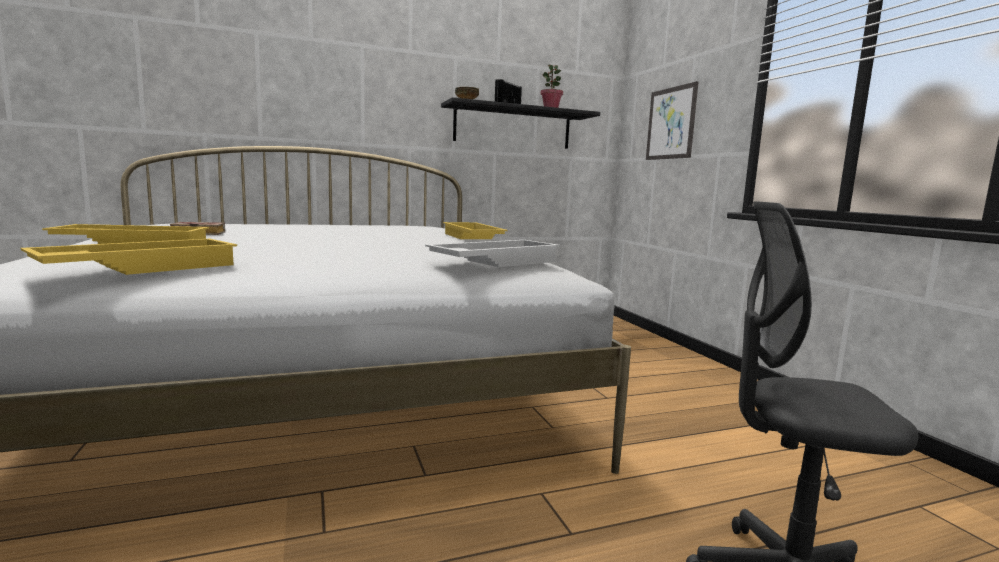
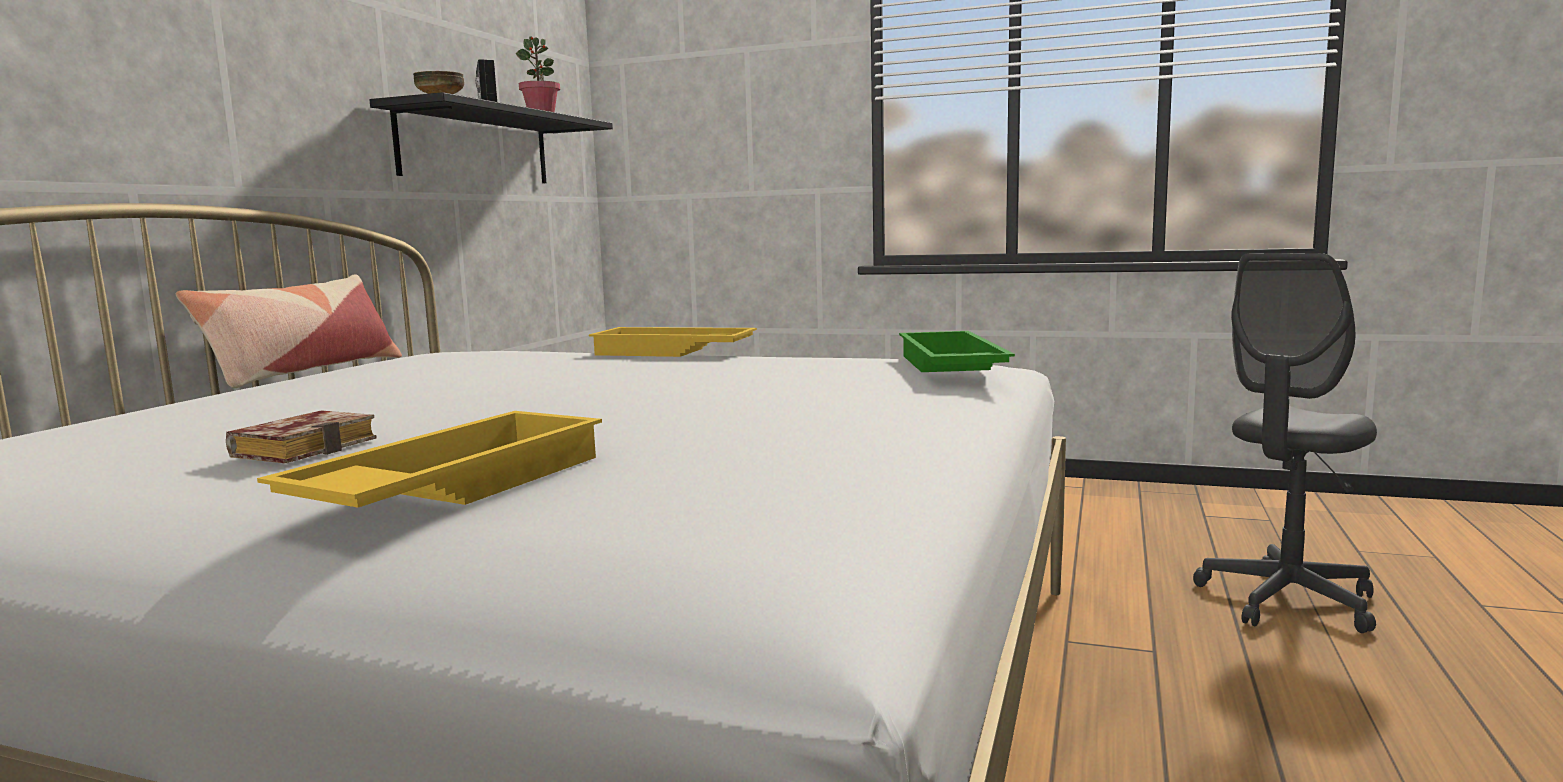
camera: 50 degrees left, 0 degrees up
(140, 268) = (838, 482): yellow tray -> none
(368, 224) = (305, 372): none -> pillow
(494, 262) = (948, 367): white tray -> green tray
(671, 123) = (717, 144): picture -> none

